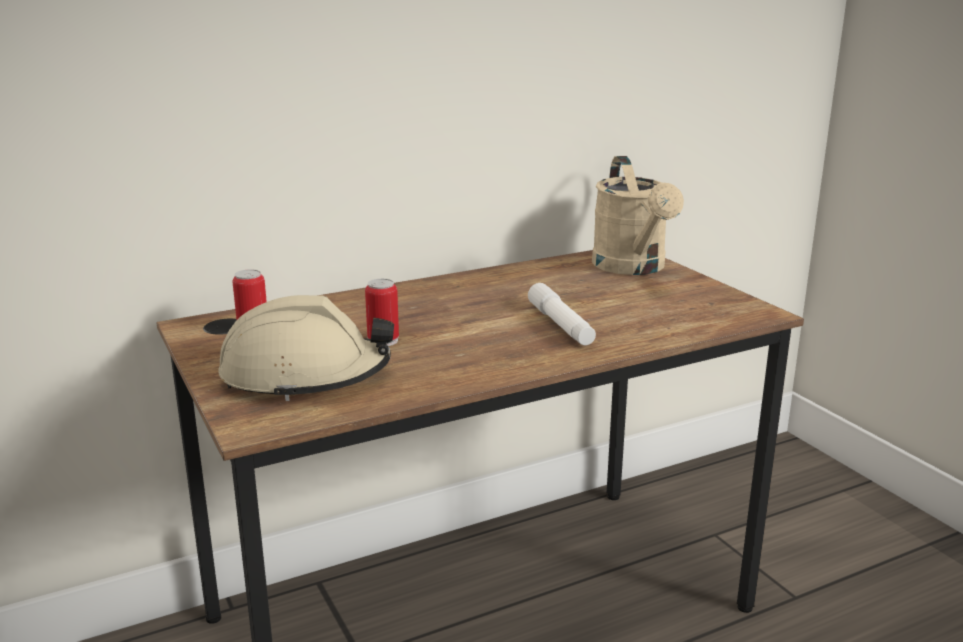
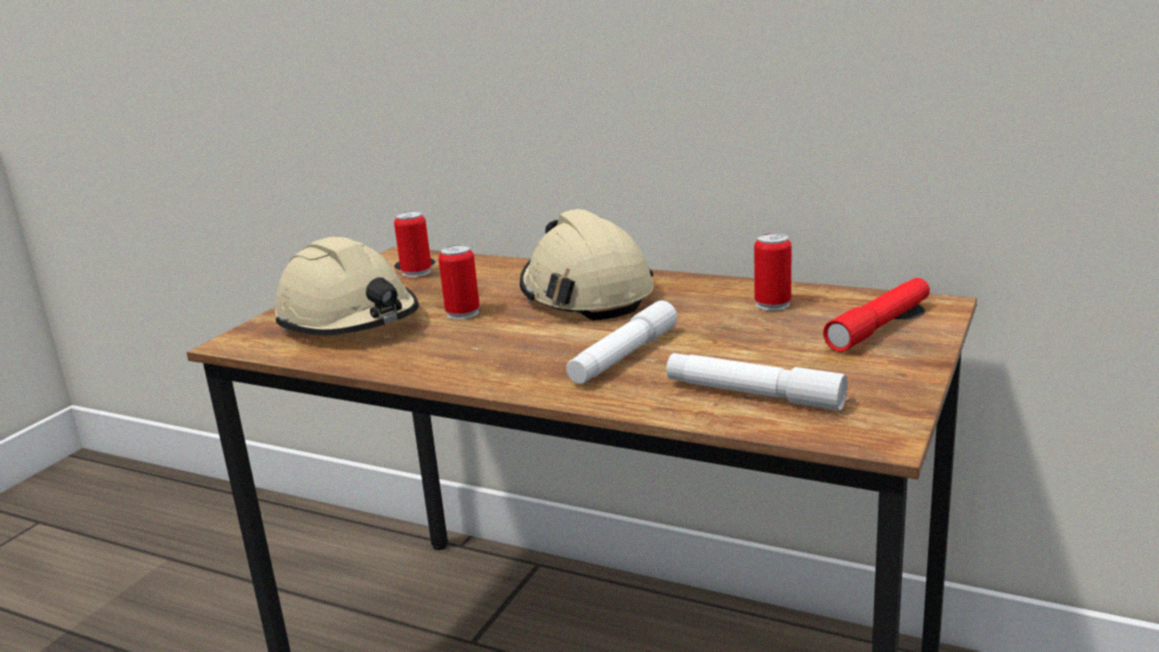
camera: 55 degrees right, 0 degrees up
(430, 302) = (585, 293): none -> beige hard hat
(555, 274) = (772, 304): none -> can
(633, 268) = (879, 325): beige watering can -> red flashlight
(672, 317) = (753, 394): none -> white flashlight

